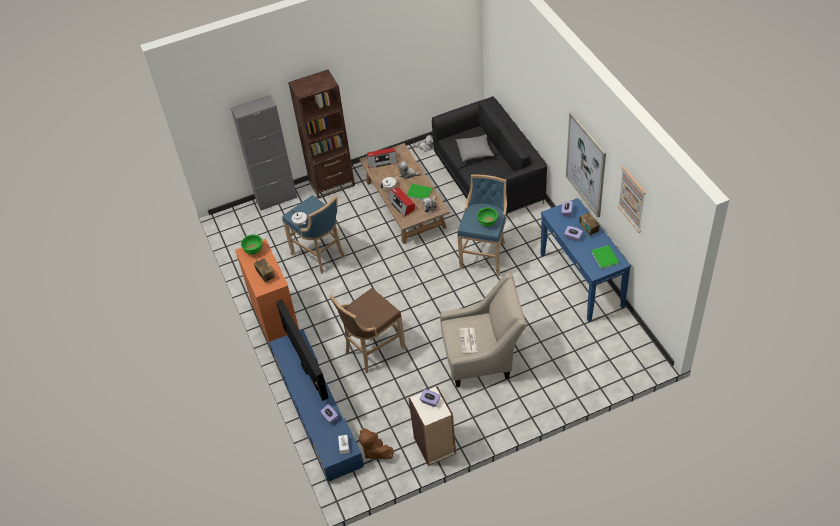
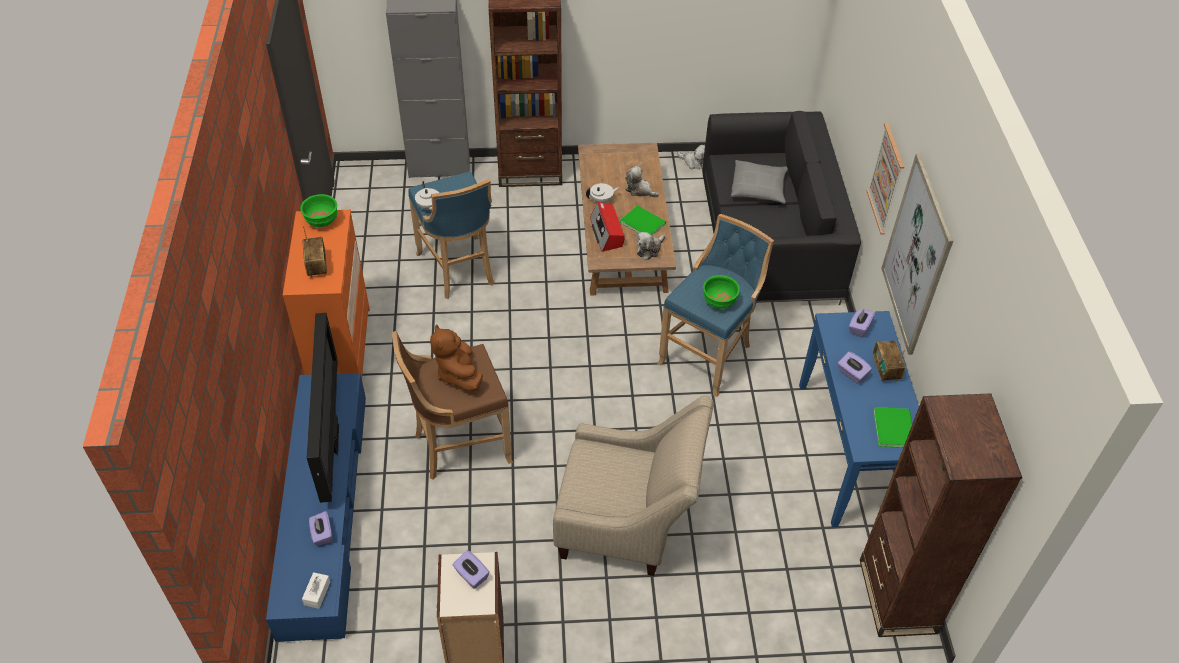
camera: 15 degrees right, 0 degrees up
(375, 451) = (377, 617): brown plush toy -> brown plush toy (458, 373)
(382, 161) = (610, 158): radio -> none
(468, 341) = (601, 489): newspaper -> none
(632, 199) = (971, 340): picture -> picture (886, 179)
(634, 344) = (897, 596): none -> brown bookcase

